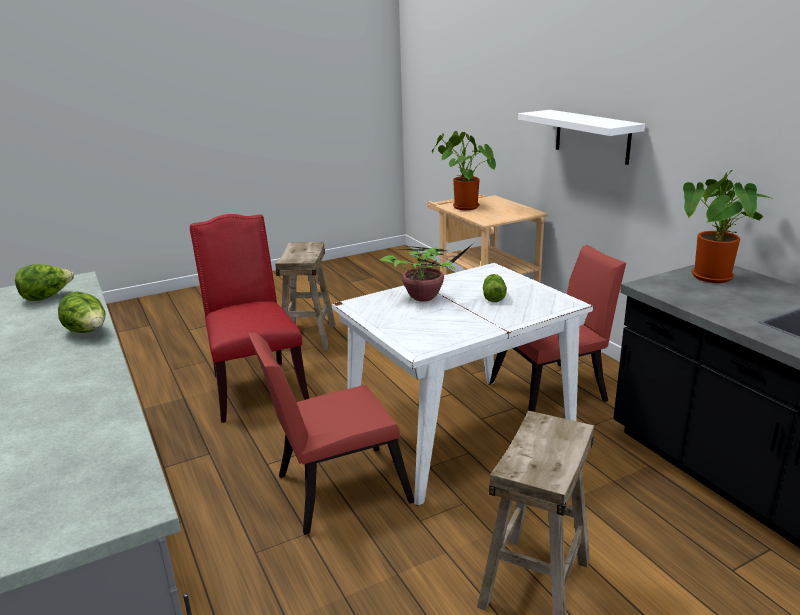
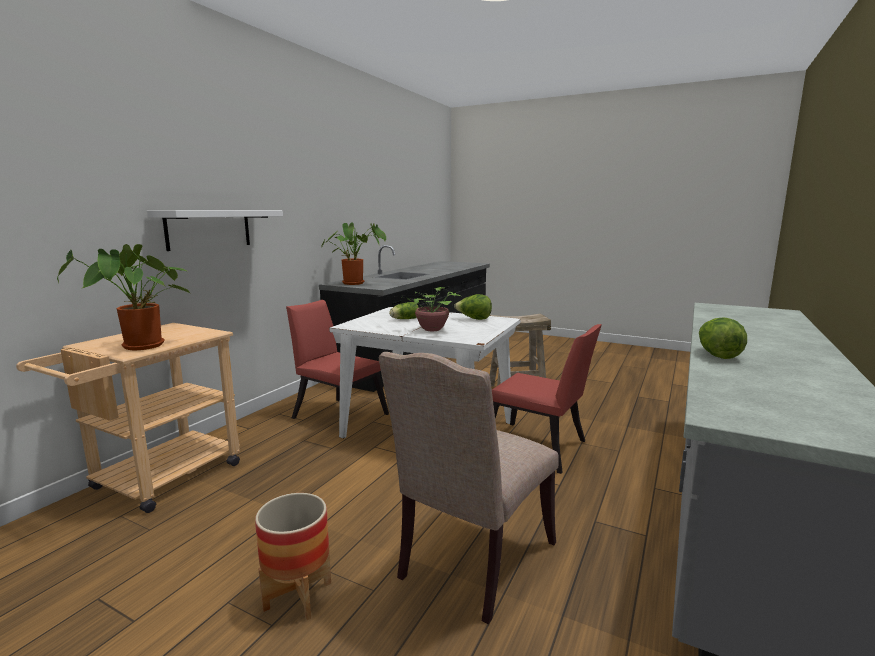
camera: 125 degrees left, 10 degrees down
(47, 297) = (770, 404): lettuce -> lettuce (474, 319)
(256, 387) = (472, 562): red chair -> beige chair
(308, 337) = (297, 596): beige stool -> planter

